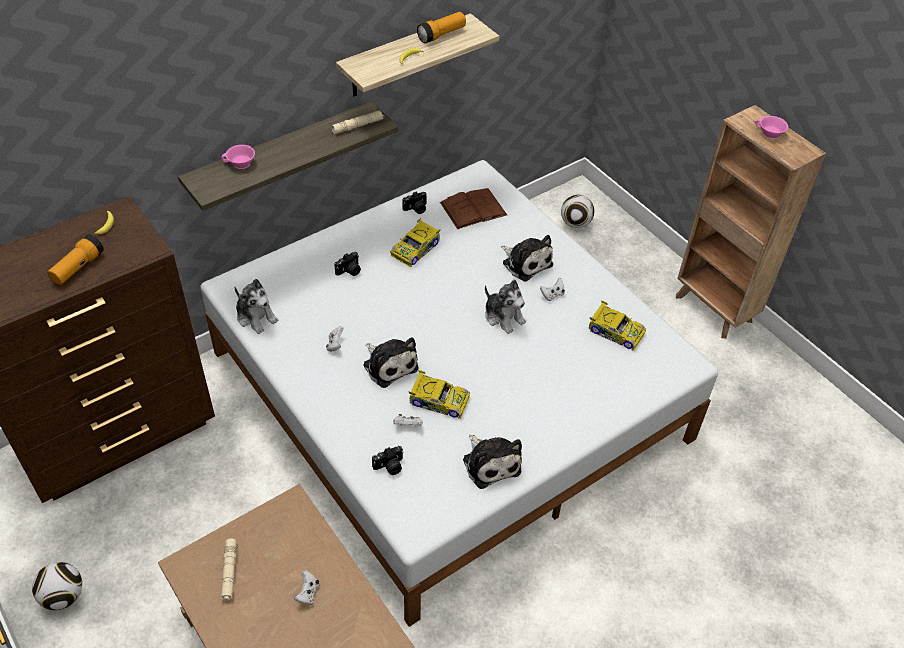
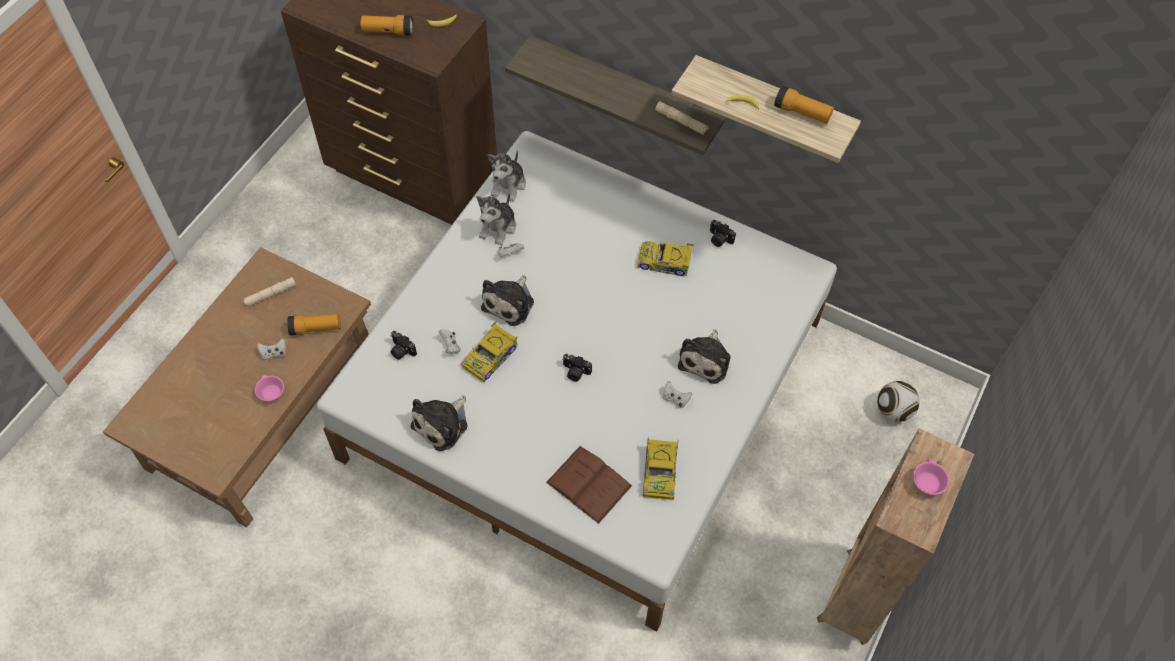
camera: 65 degrees right, 10 degrees up
(63, 596) = (262, 222): football -> none
(240, 164) = (571, 66): pink cup -> pink cup (270, 393)
(302, 543) = (315, 328): none -> flashlight
(349, 271) = (603, 224): camera -> camera (575, 372)
(438, 400) = (491, 356): toy car -> toy car turned 45 degrees clockwise
(473, 209) = (752, 285): brown book -> brown book (589, 484)
(503, 317) = (620, 368): plush toy -> plush toy (498, 227)

